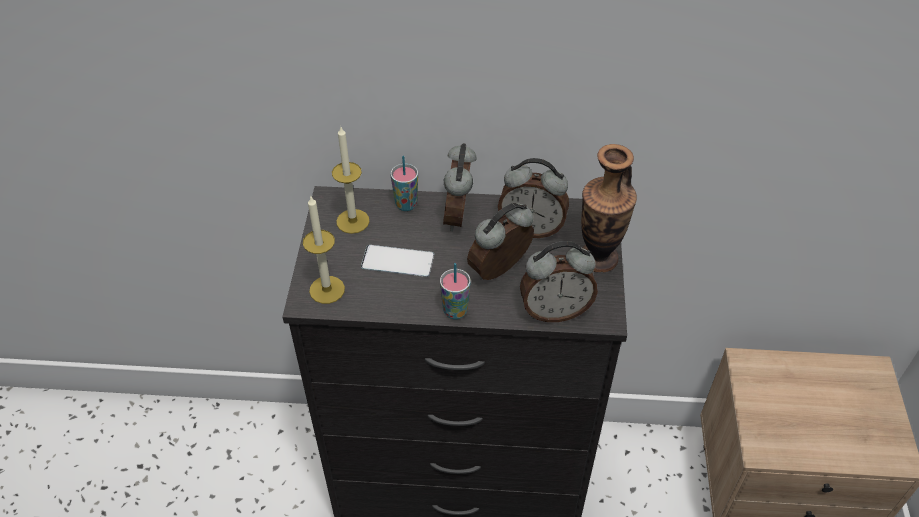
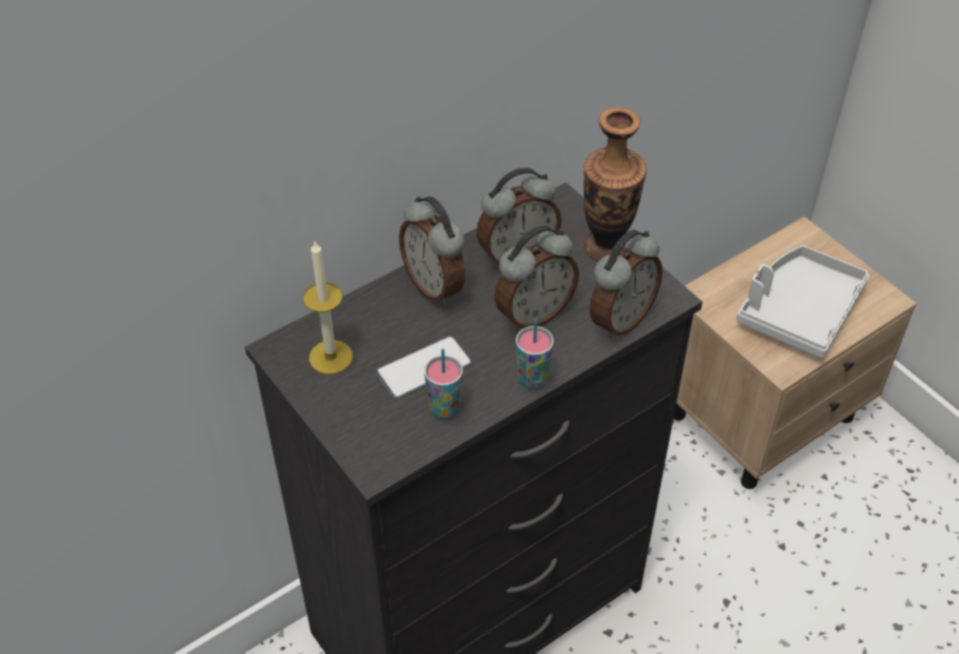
camera: 40 degrees left, 0 degrees up
(327, 289) = (383, 442): candle -> none
(406, 205) = (368, 306): cup -> cup (444, 408)
(501, 271) = (533, 314): alarm clock -> alarm clock turned 135 degrees counterclockwise
(815, 420) = (799, 310): none -> grey tray

